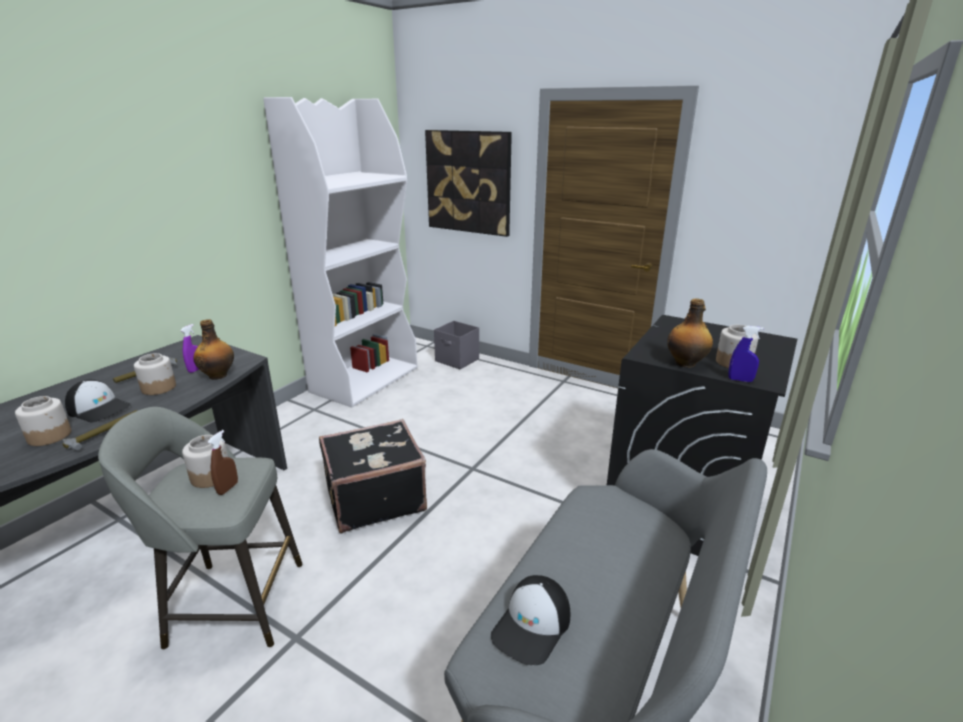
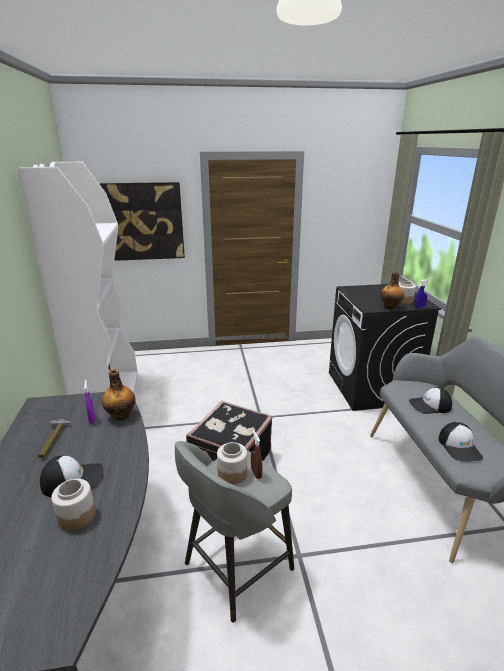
camera: 40 degrees left, 0 degrees up
(104, 433) = (122, 489): hammer -> none
(159, 387) = (90, 443): jar -> none
(457, 360) = (158, 358): grey storage box -> none
(598, 545) = (430, 405): none -> cap

